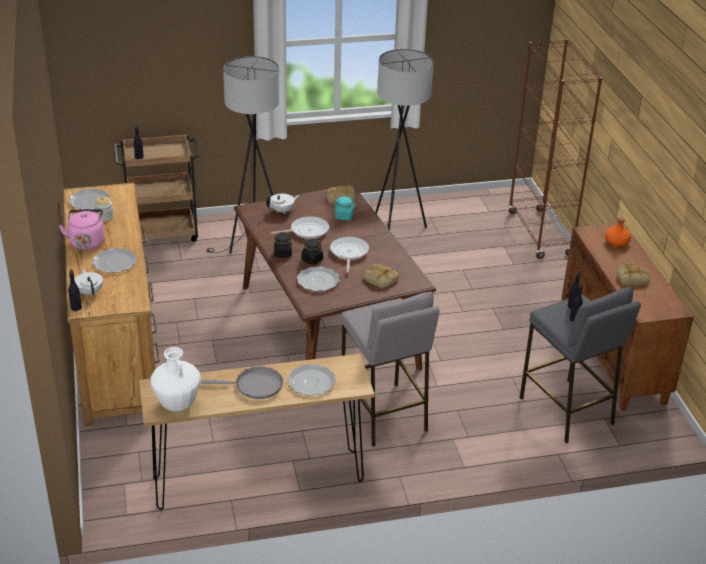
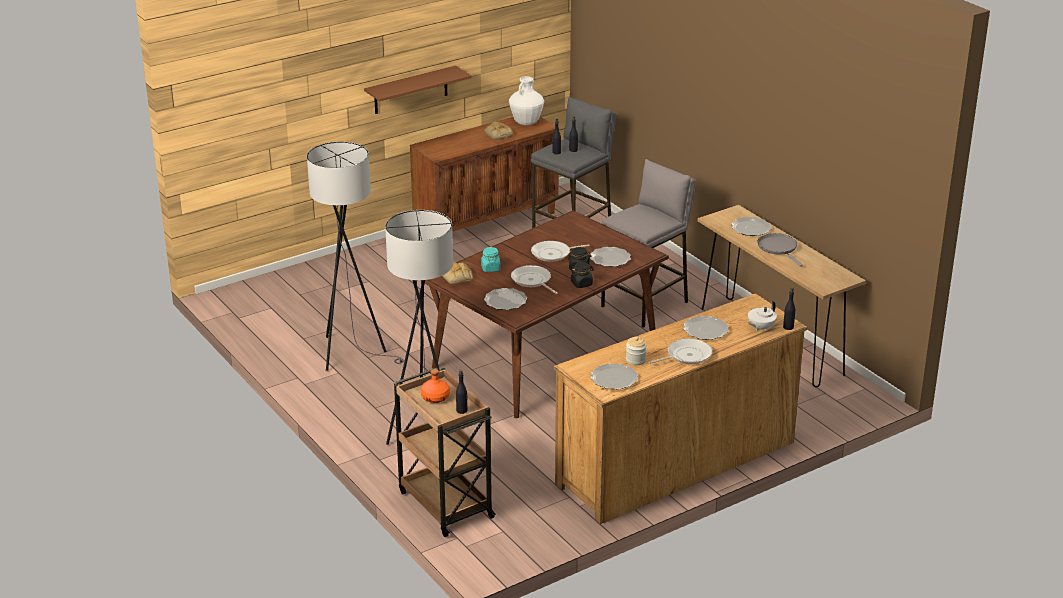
camera: 110 degrees left, 5 degrees down
(87, 241) = (686, 355): pink kettle -> frying pan
(177, 404) = (832, 272): white vase -> white vase (526, 123)
(282, 211) = (505, 301): white teapot -> plate
(379, 279) = (582, 233): bread -> none
(540, 234) = (302, 275): brown bookcase -> none
(616, 242) = (446, 144): orange bottle -> orange bottle (435, 397)
(640, 173) = (410, 90): none -> brown shelf

